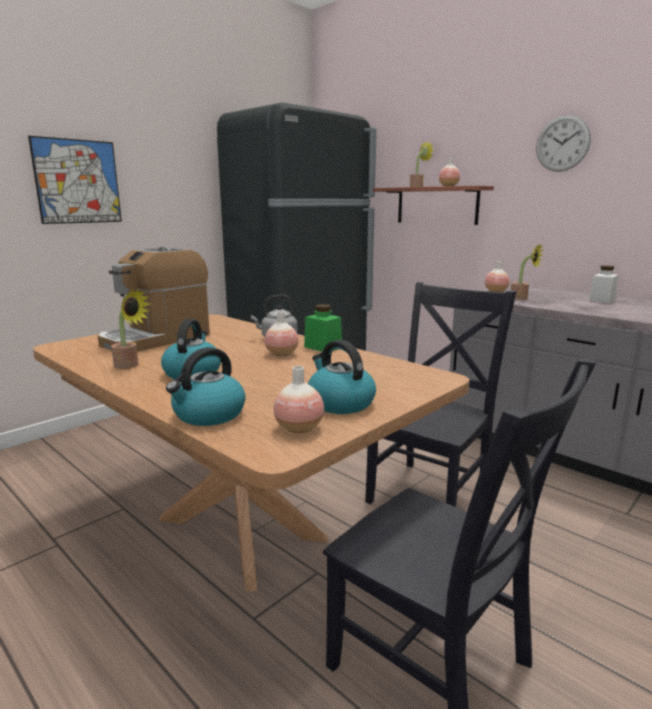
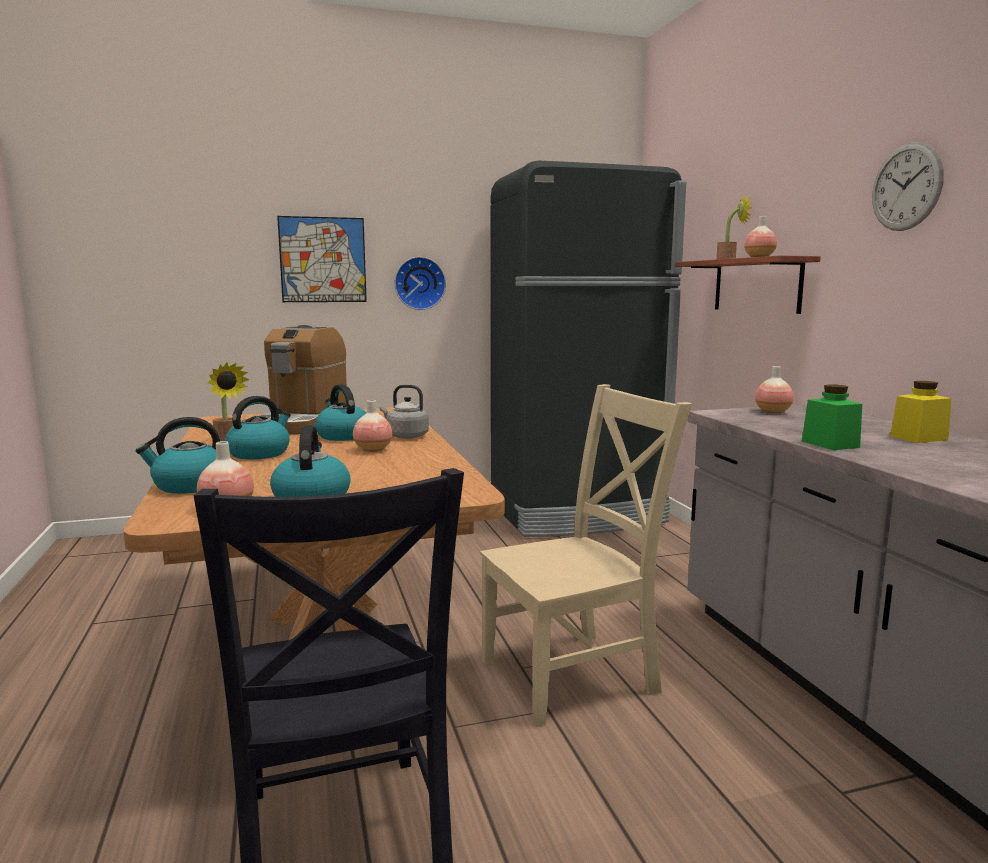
camera: 30 degrees right, 5 degrees down
(156, 339) = (301, 422): coffee machine -> coffee machine turned 60 degrees counterclockwise
(164, 204) = (419, 283): none -> wall clock
(225, 346) = (342, 436): none -> kettle
(323, 347) = (429, 449): green jar -> green jar (830, 444)
(431, 492) = (575, 674): black chair -> beige chair
(522, 298) = (784, 423): potted plant -> none
(602, 300) = (918, 438): white jar -> yellow jar

